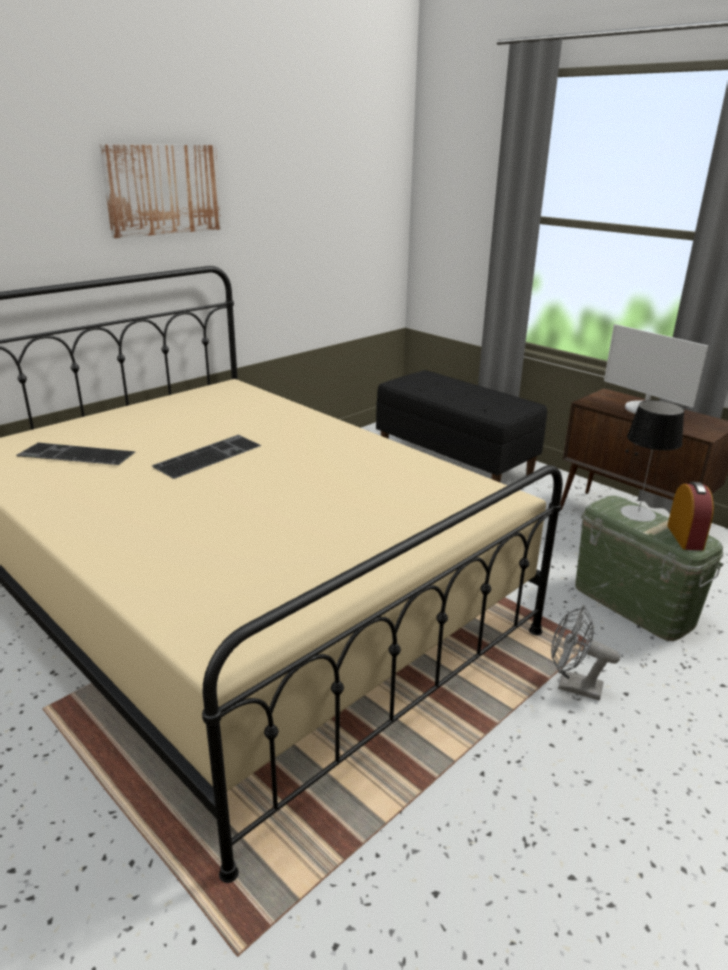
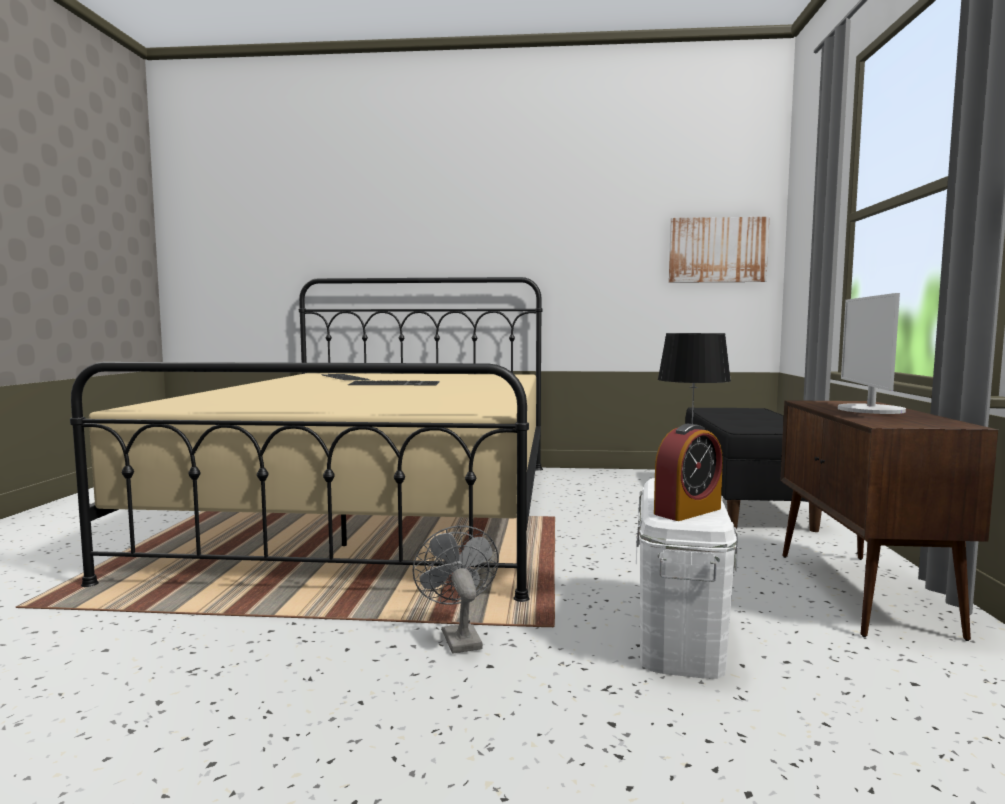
camera: 50 degrees right, 20 degrees down
(163, 190) = (493, 220): picture -> picture (717, 250)
(633, 604) = (680, 632): green storage box -> white storage box

